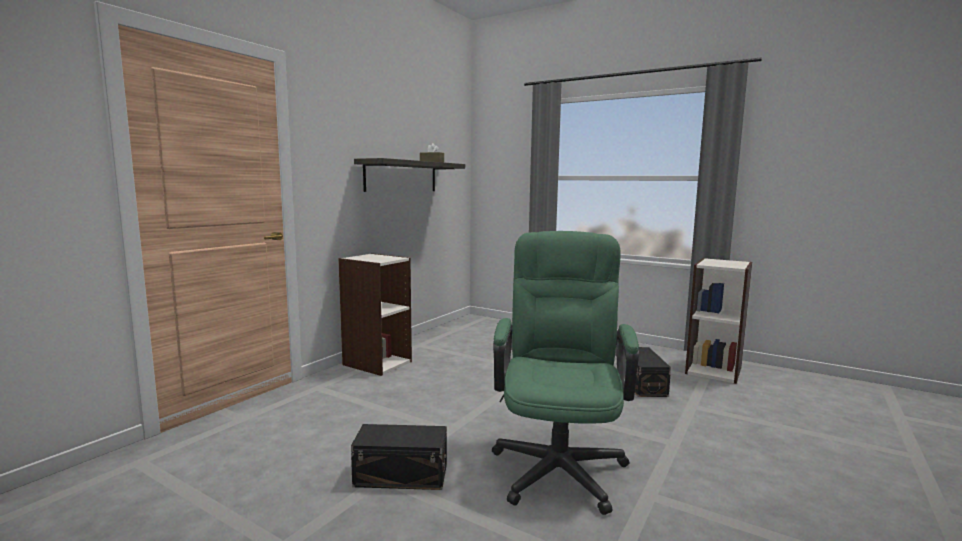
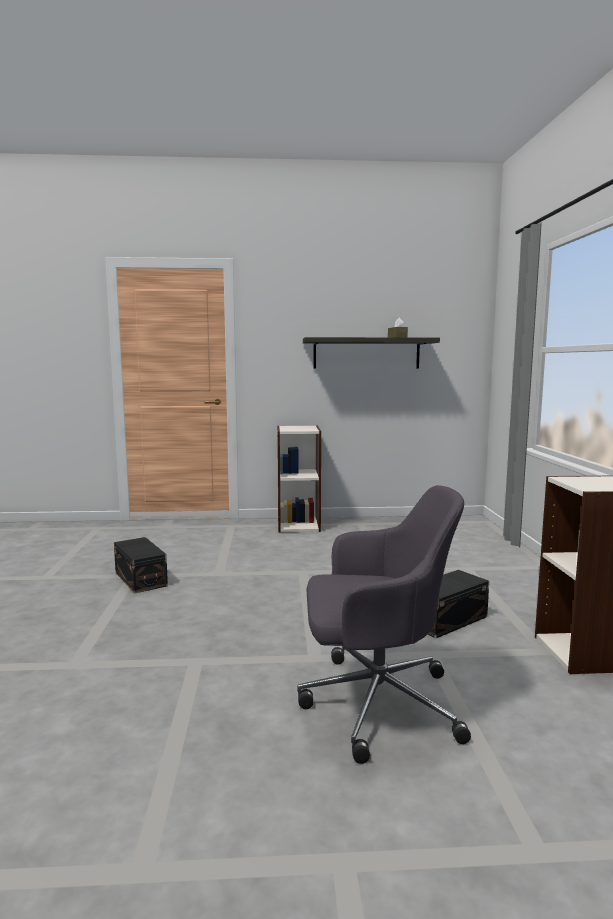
camera: 55 degrees right, 0 degrees up
(559, 462) = (213, 618): green office chair -> none
(754, 444) = (375, 703): none -> grey office chair

